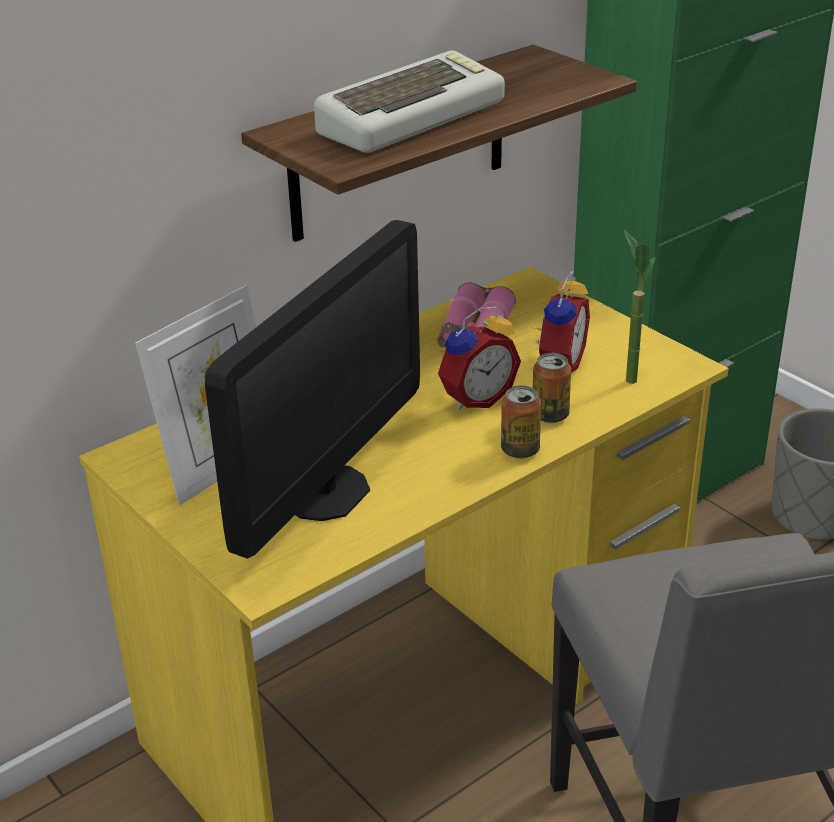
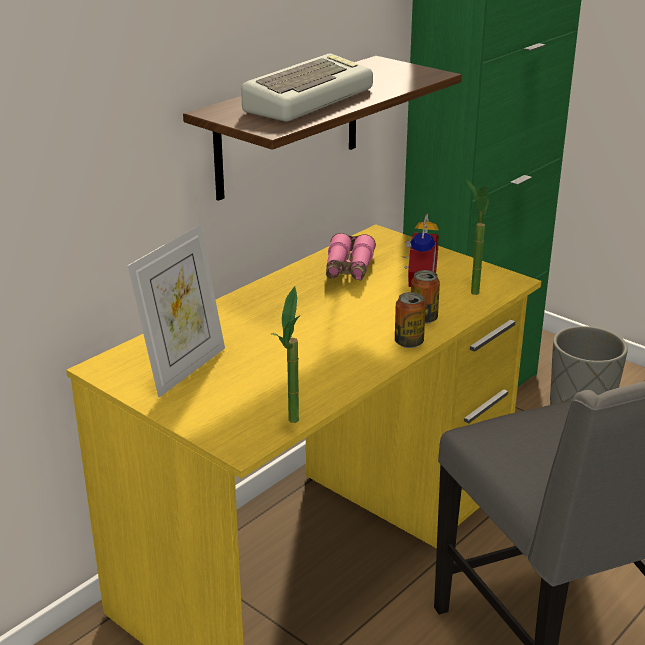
camera: 10 degrees left, 5 degrees down
(325, 492) = (271, 380): monitor -> none
(334, 562) = (293, 426): none -> potted plant
(475, 398) = (364, 311): alarm clock -> none

